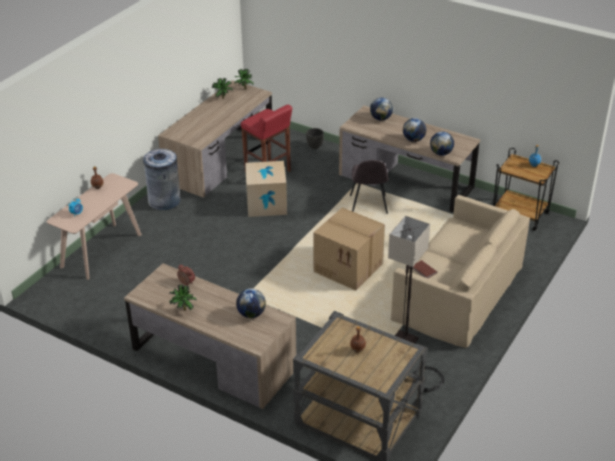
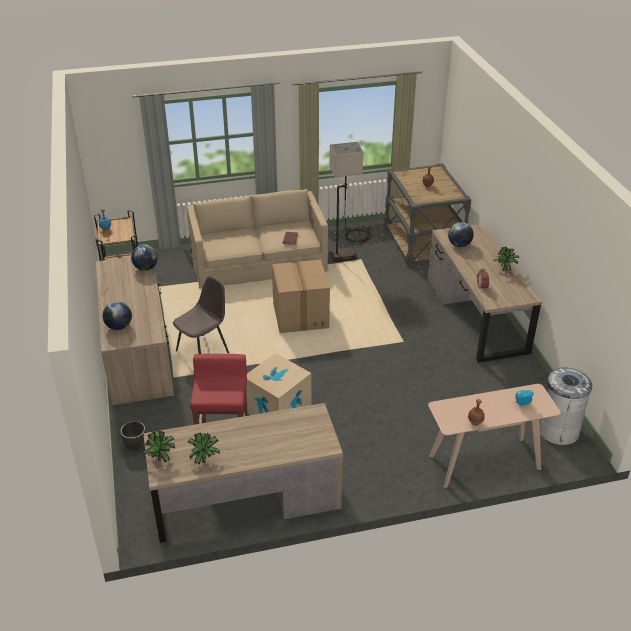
camera: 135 degrees left, 0 degrees up
(164, 201) = (365, 482): grey trash can -> grey trash can (558, 430)
(414, 139) = (138, 291): globe -> none

